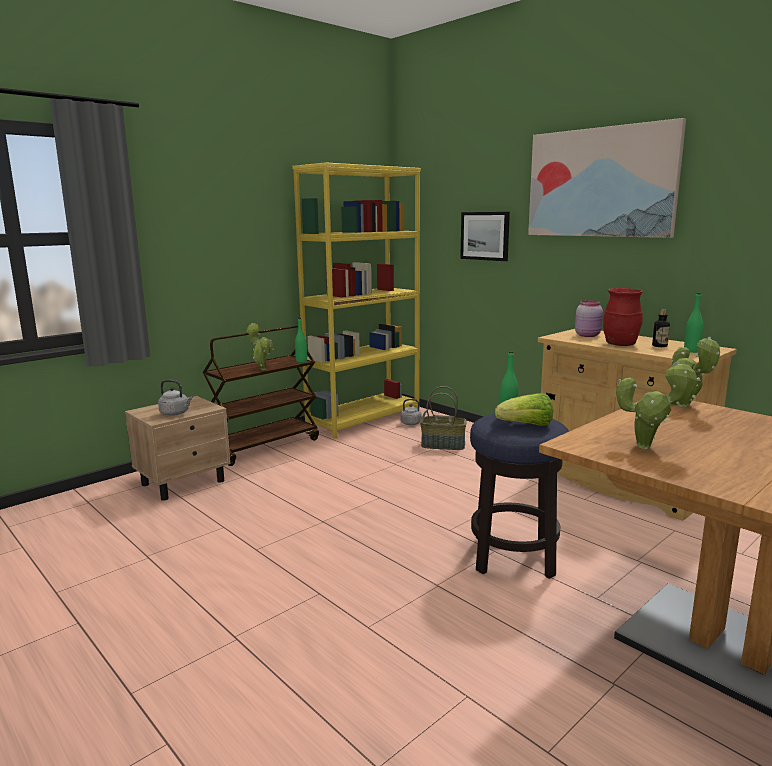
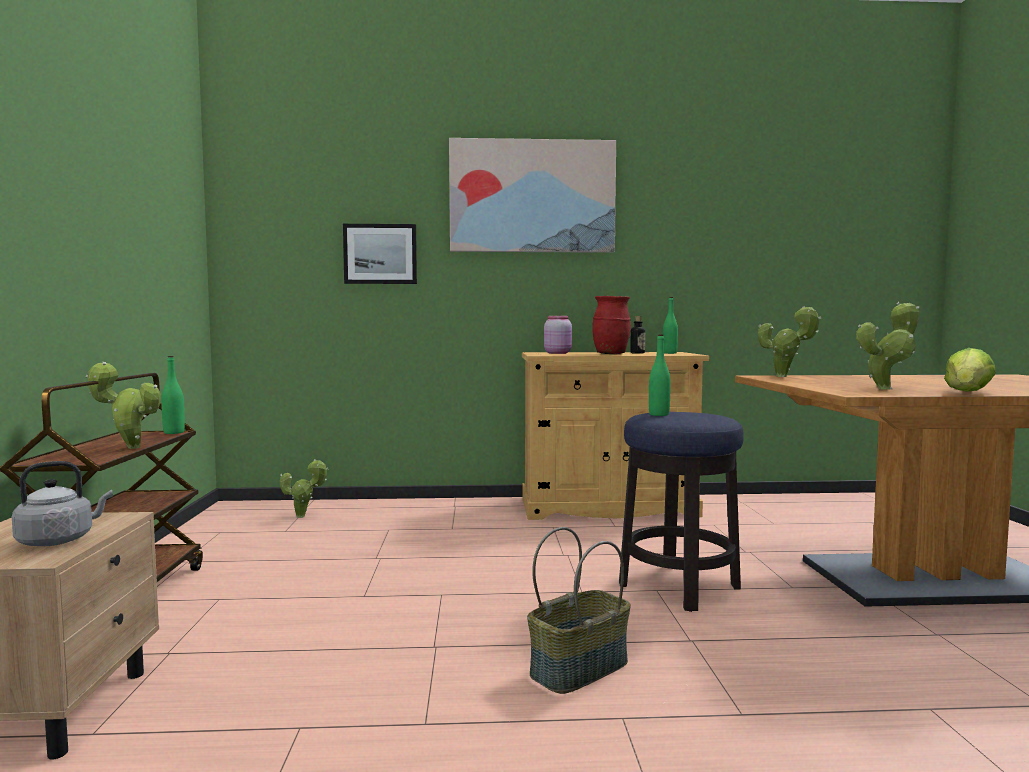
camera: 50 degrees left, 10 degrees down
(364, 419) = (223, 529): yellow bookcase -> none
(412, 423) = (303, 516): grey kettle -> potted plant
(443, 445) = (391, 525): basket -> basket (579, 667)
(526, 425) = (696, 416): lettuce -> lettuce (967, 393)

